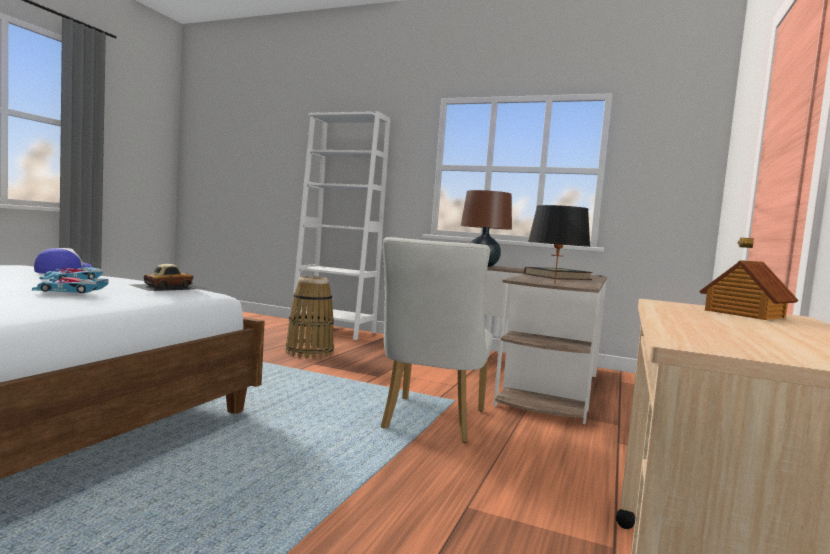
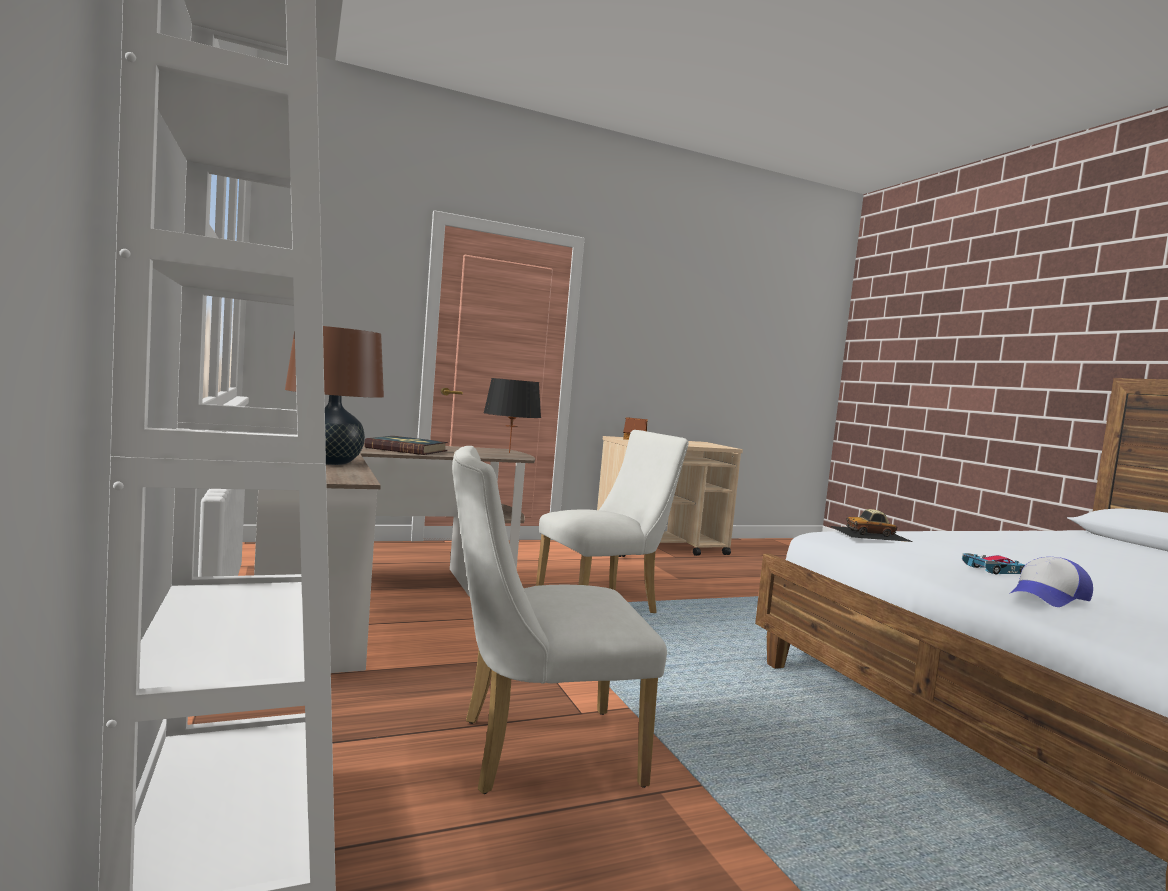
camera: 135 degrees left, 0 degrees up
(70, 291) = (953, 539): toy car -> none
(309, 352) = (534, 751): basket -> white chair

